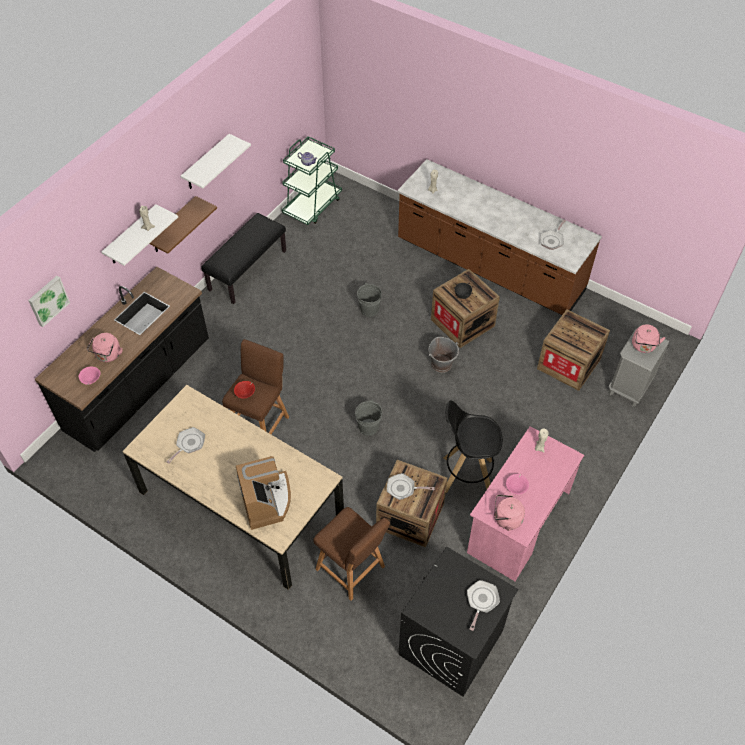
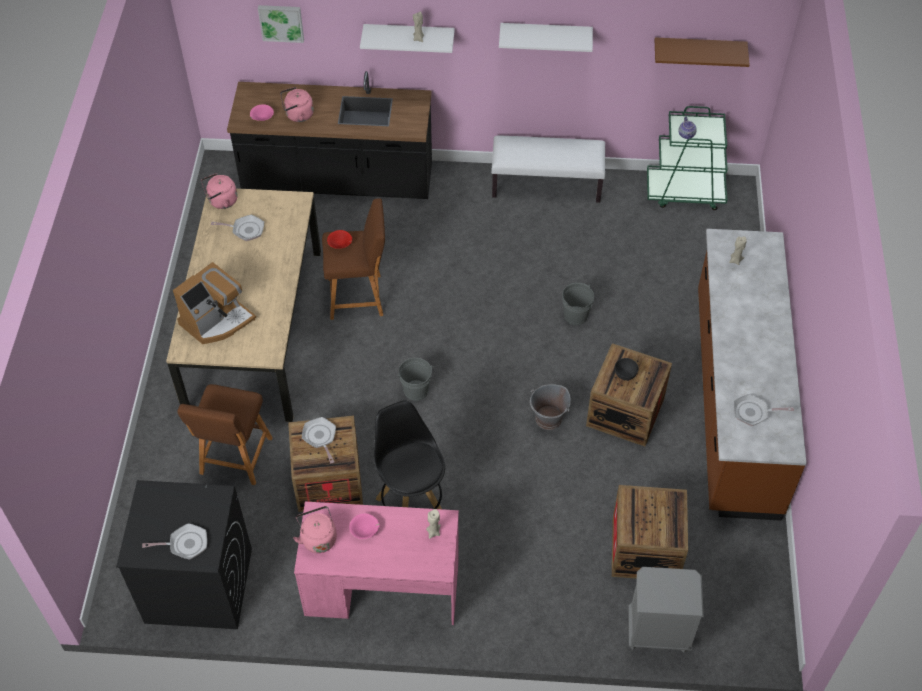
camera: 60 degrees right, 0 degrees up
(173, 226) = (471, 66): brown shelf -> brown shelf (699, 50)
(247, 270) = (547, 185): black bench -> white bench
(643, 346) = (670, 589): pink kettle -> pink kettle (221, 201)

